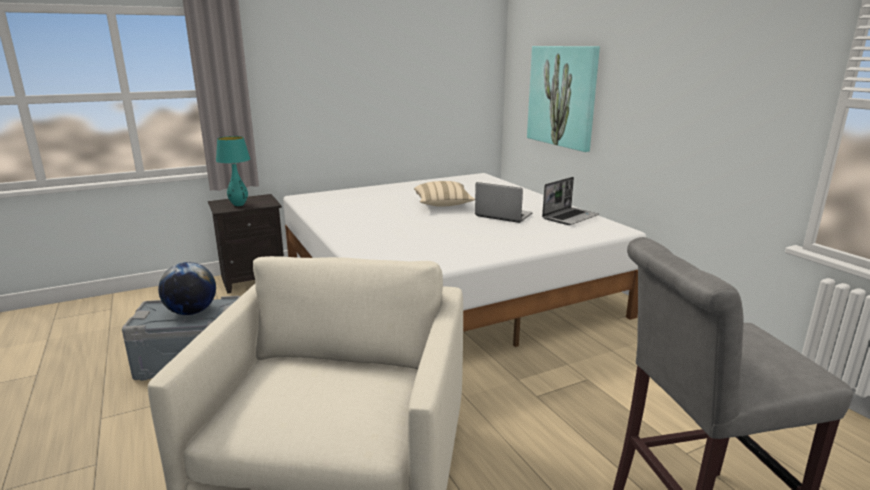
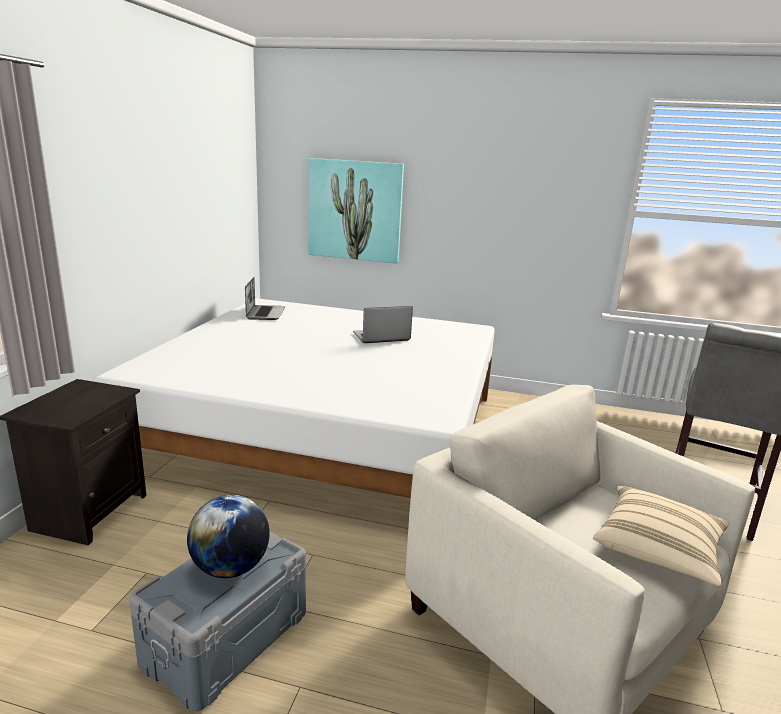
camera: 50 degrees left, 0 degrees up
(239, 205) = (75, 406): turquoise table lamp -> none
(443, 205) = (308, 340): beige pillow -> beige pillow (657, 550)
(570, 217) = (426, 326): laptop -> laptop (265, 313)

